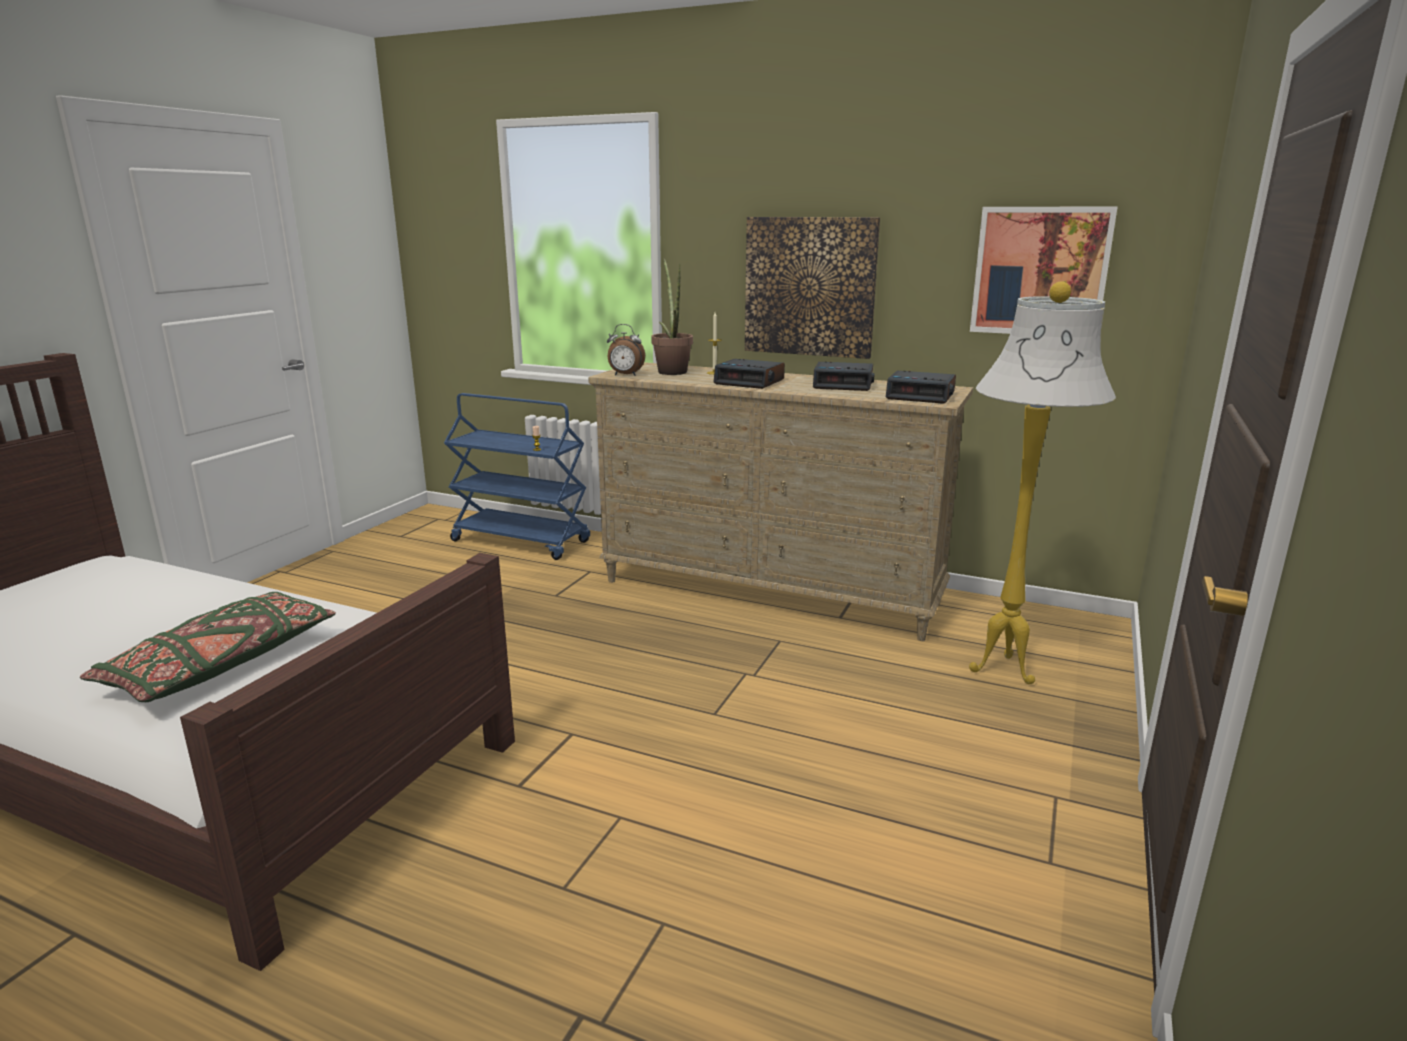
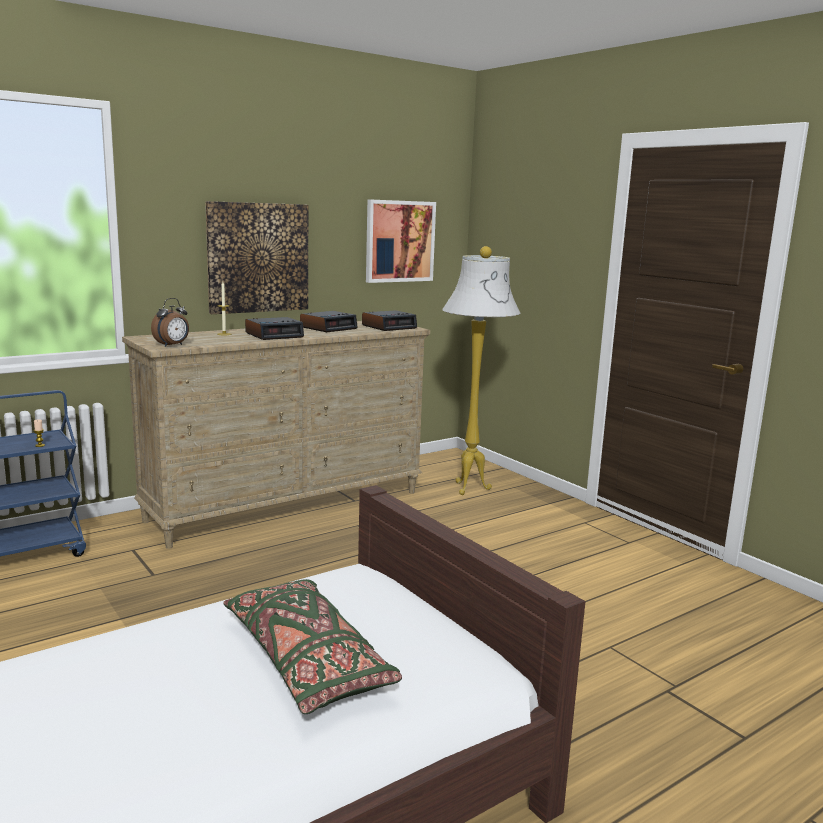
camera: 60 degrees left, 5 degrees down
(671, 371) = (189, 337): potted plant -> none

